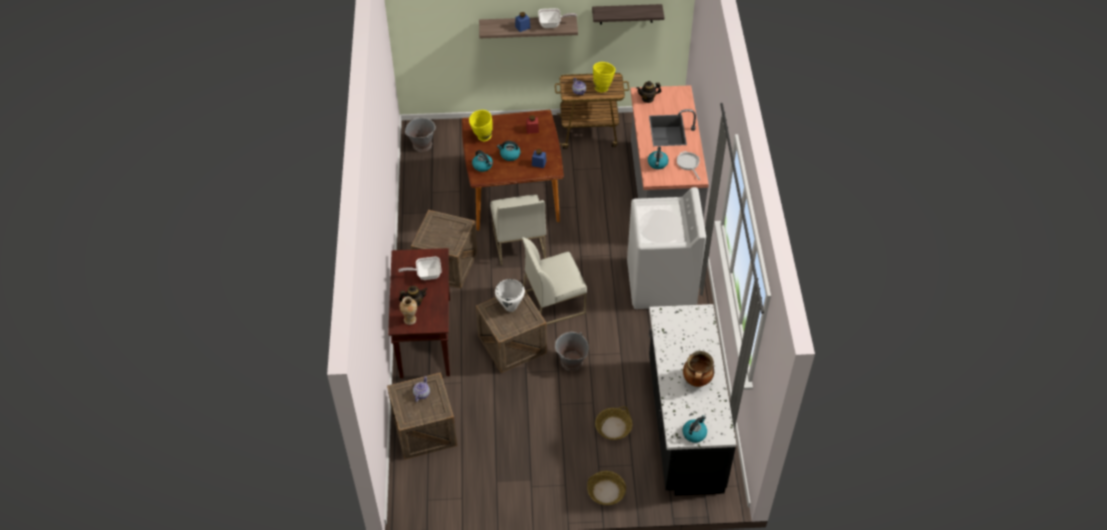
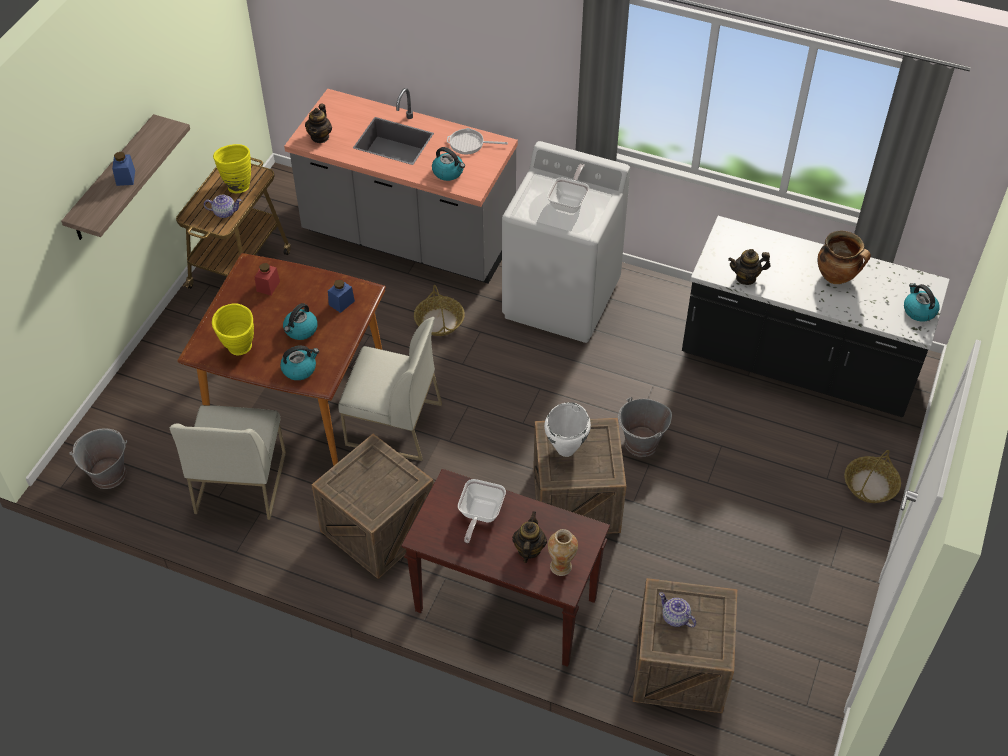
camera: 65 degrees left, 0 degrees up
(552, 24) = (149, 144): frying pan -> frying pan (569, 202)
(553, 302) = (526, 424): white chair -> white chair (240, 482)
(613, 427) = (772, 439): basket -> basket (439, 321)
(626, 14) = (196, 64): shelf -> none
(666, 334) = (746, 277): none -> teapot

